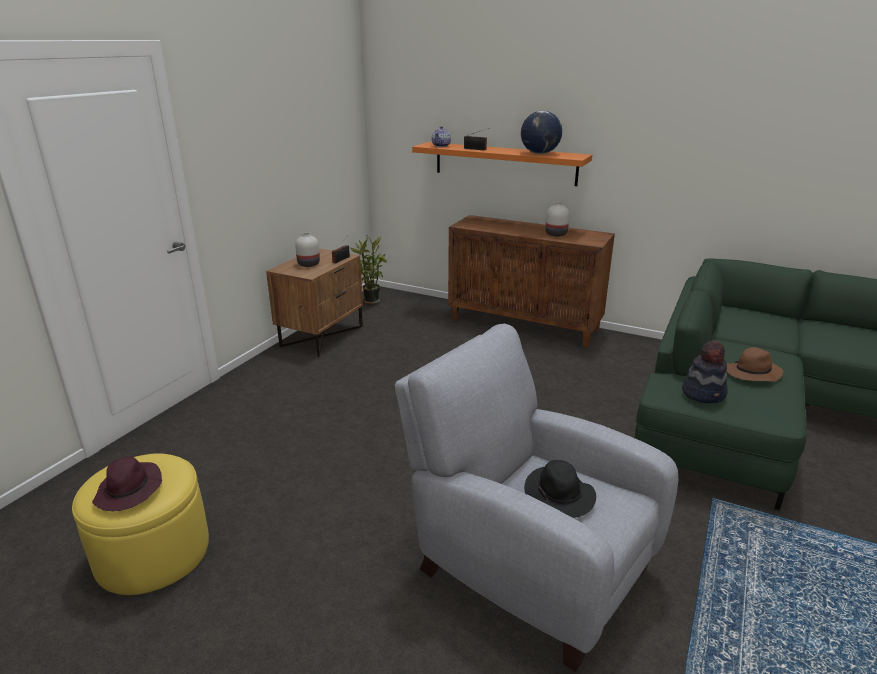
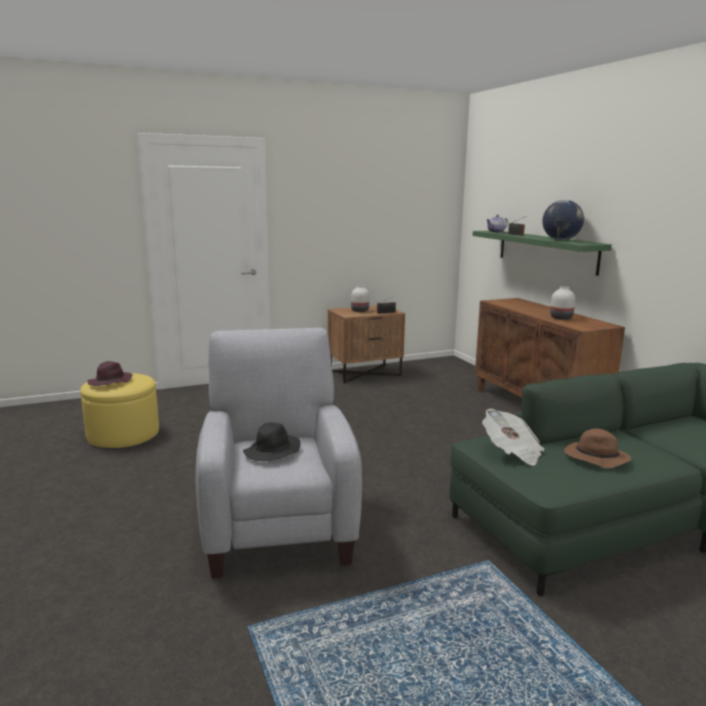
camera: 40 degrees right, 10 degrees down
(370, 301) = (433, 363): potted plant -> none
(504, 163) = (546, 251): orange shelf -> green shelf
(704, 393) = (512, 452): hat -> newspaper

